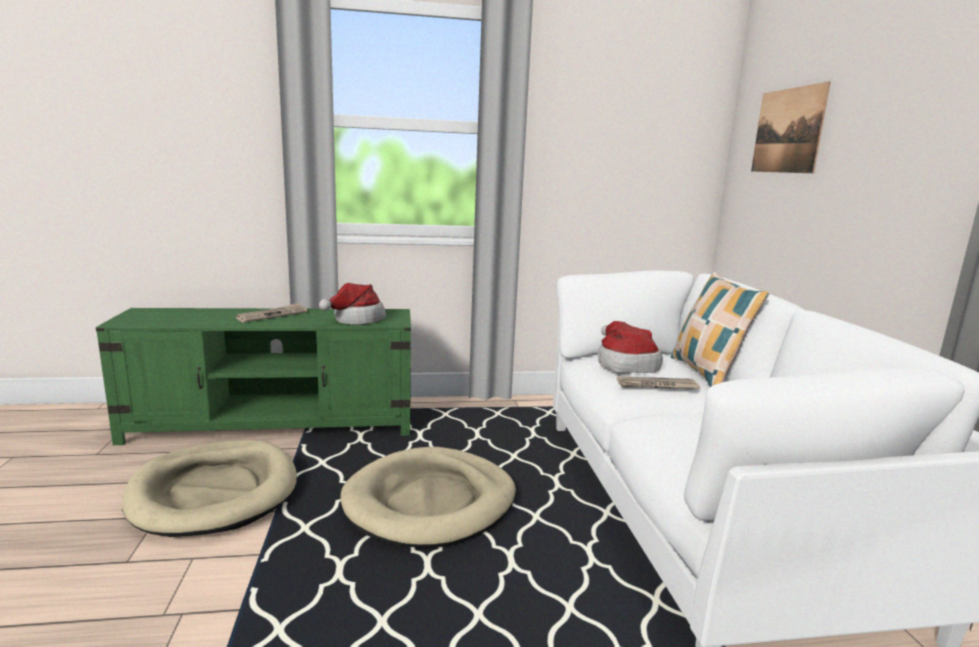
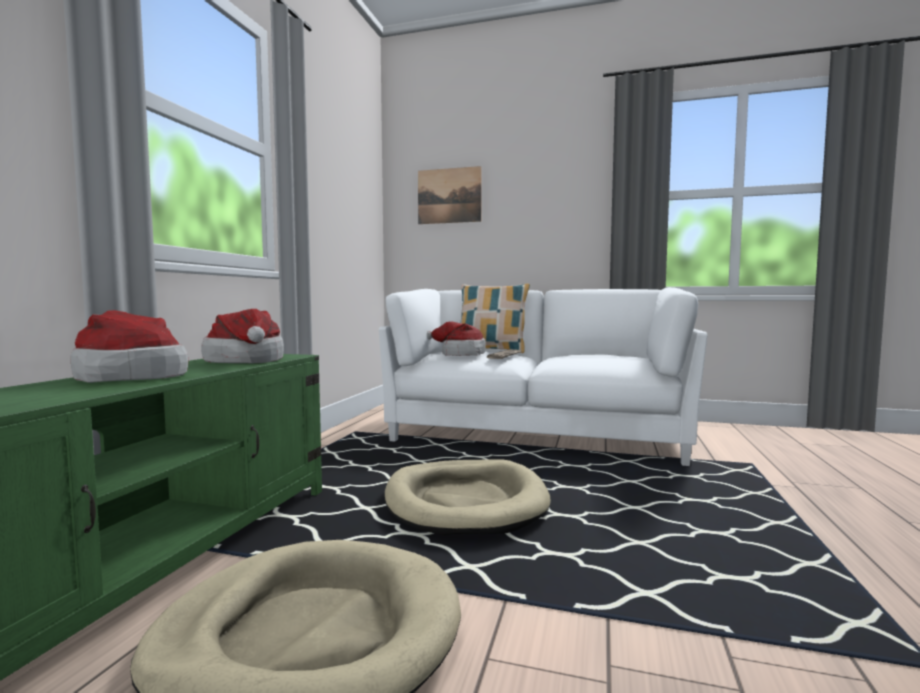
camera: 65 degrees left, 10 degrees down
(272, 315) = (128, 376): newspaper -> hat

